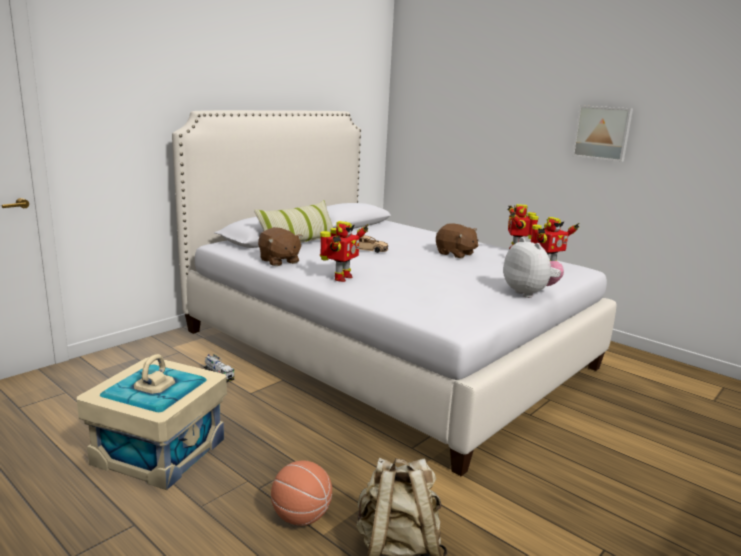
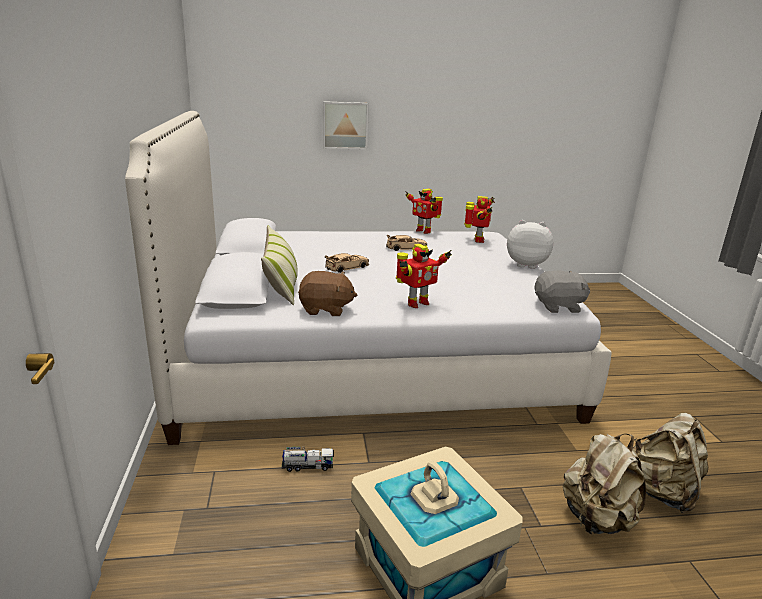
camera: 50 degrees left, 5 degrees up
(301, 517) = (597, 519): basketball -> beige backpack
(341, 278) = (416, 303): toy robot -> toy robot turned 75 degrees clockwise
(446, 320) = (558, 307): none -> grey plush toy
(455, 254) = (406, 248): brown plush toy -> beige toy car
(602, 133) = (445, 114): picture -> picture (345, 125)

